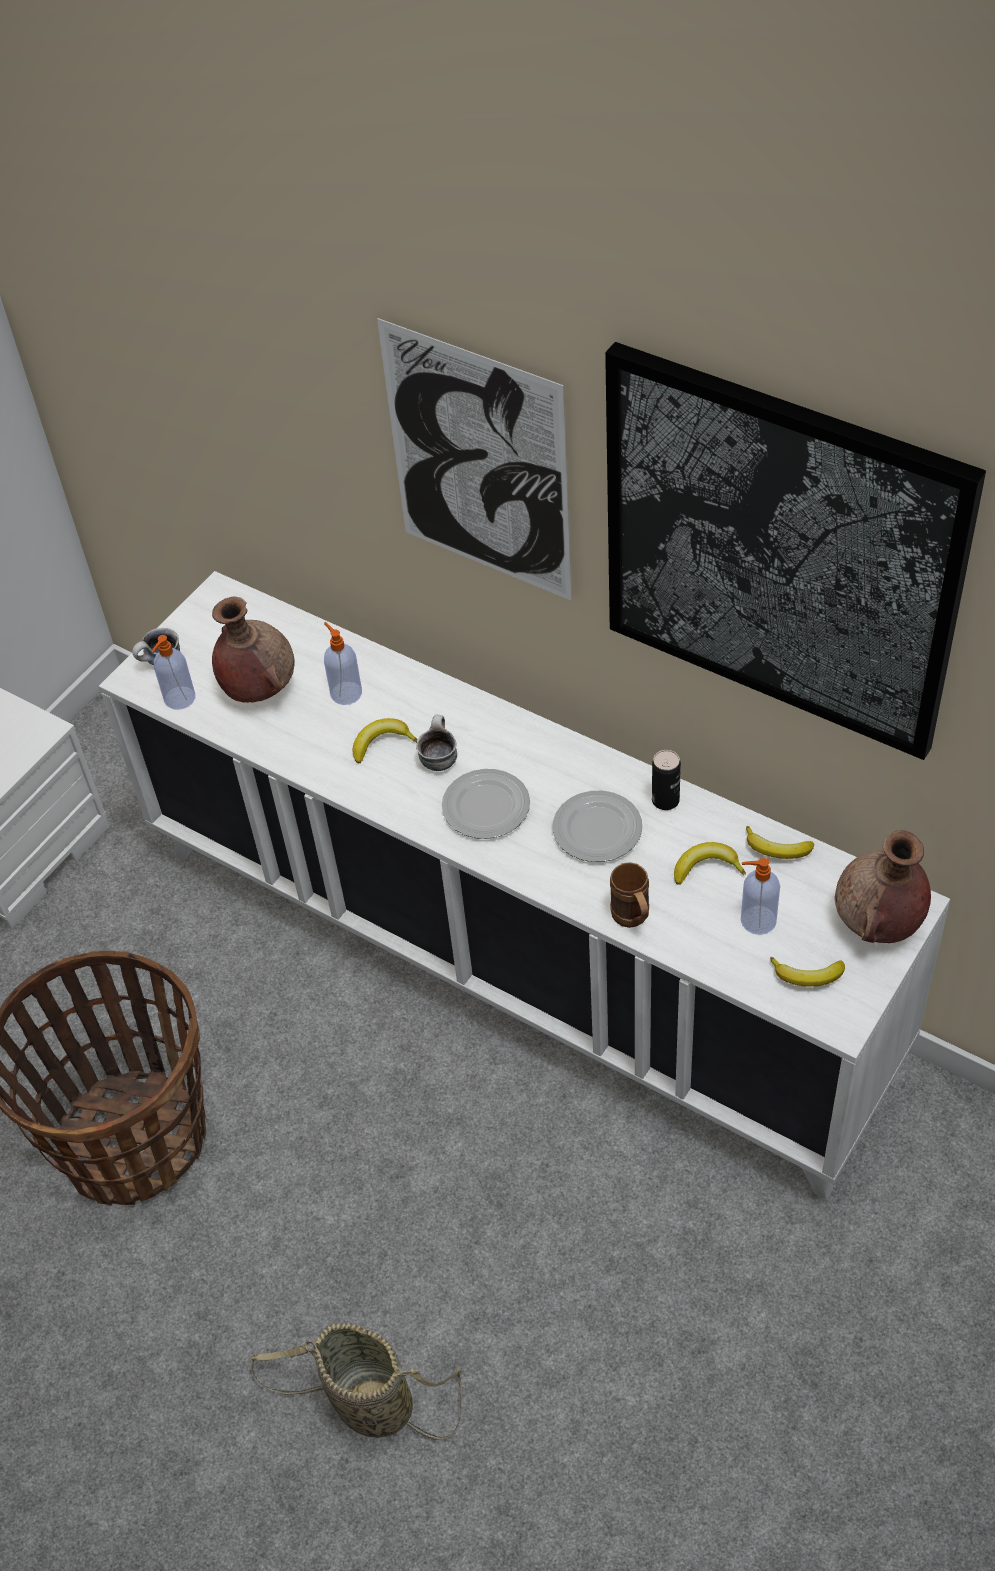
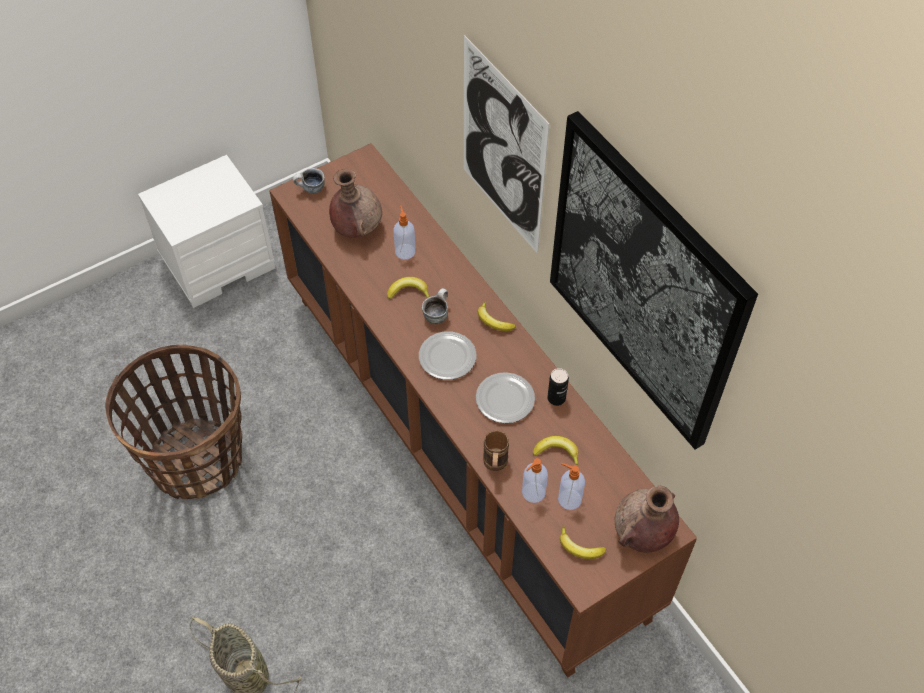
camera: 20 degrees right, 5 degrees up
(179, 699) = (309, 216): soap dispenser -> soap dispenser (532, 493)
(514, 957) = (462, 445): white cabinet -> brown cabinet
(777, 849) = (606, 459): banana -> banana (493, 321)

